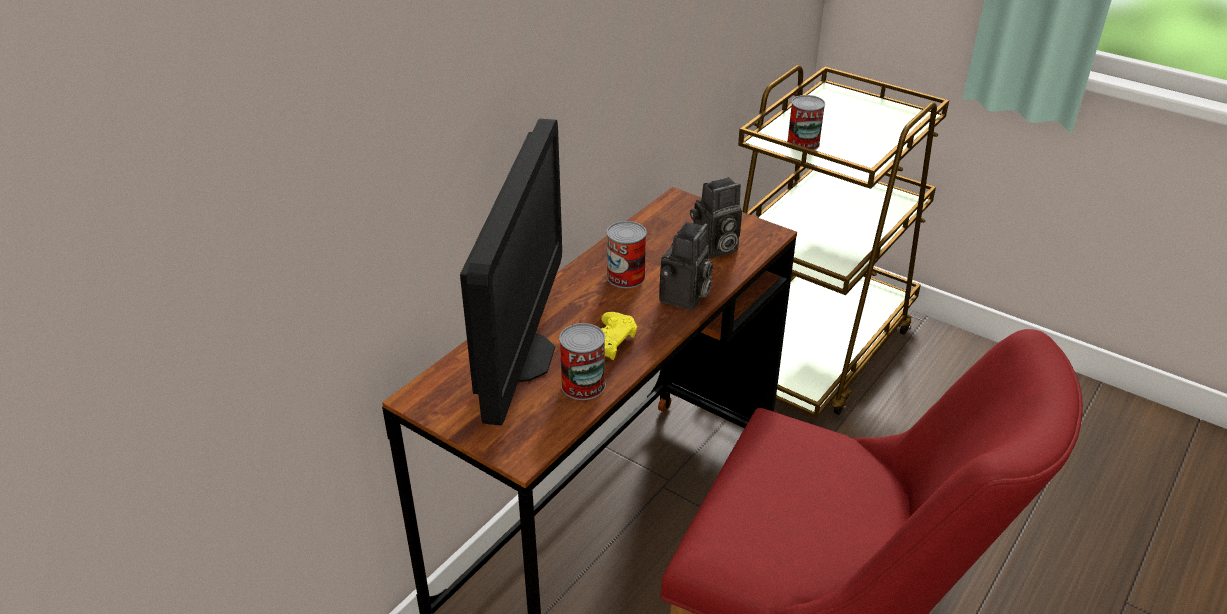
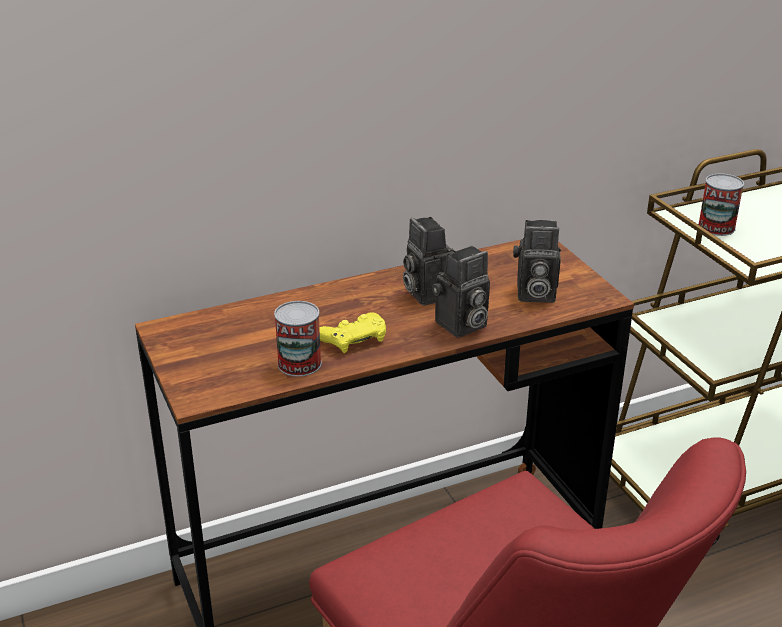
camera: 30 degrees right, 5 degrees down
(519, 357) = (271, 326): monitor -> none
(626, 277) = (426, 293): can -> camera

